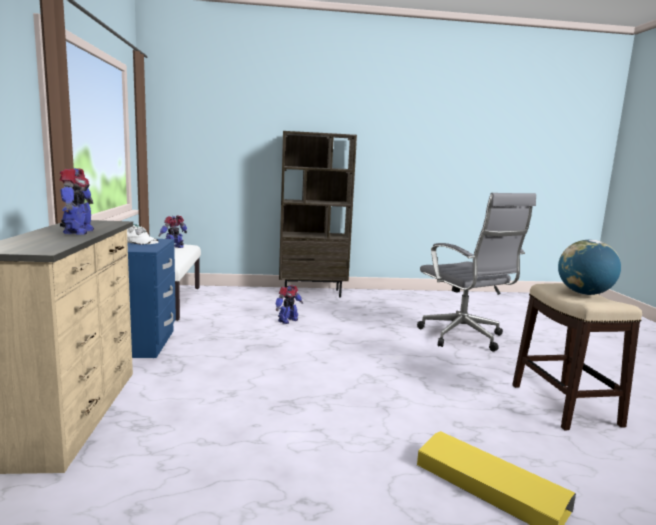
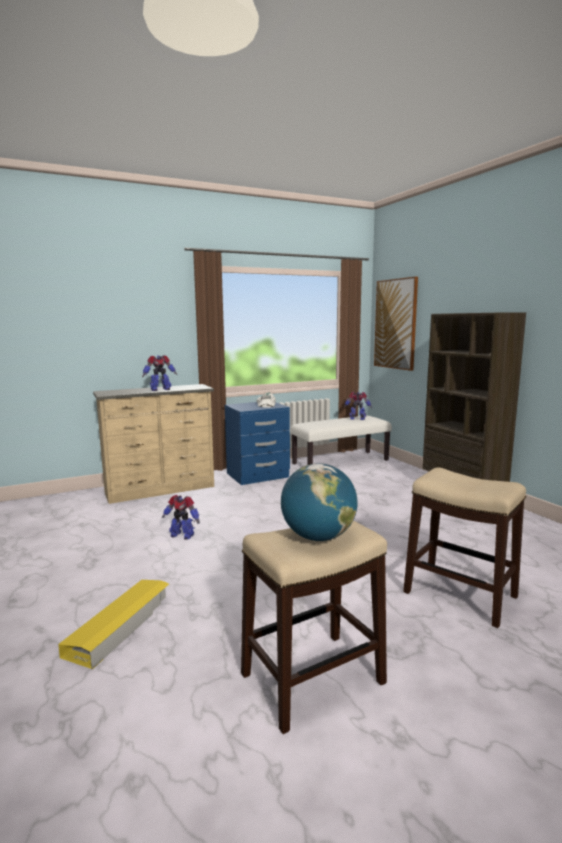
camera: 70 degrees right, 0 degrees up
(188, 138) = (395, 324): none -> picture
(287, 320) = (364, 501): toy robot -> toy robot (182, 535)
(464, 337) = (459, 594): grey office chair -> stool

